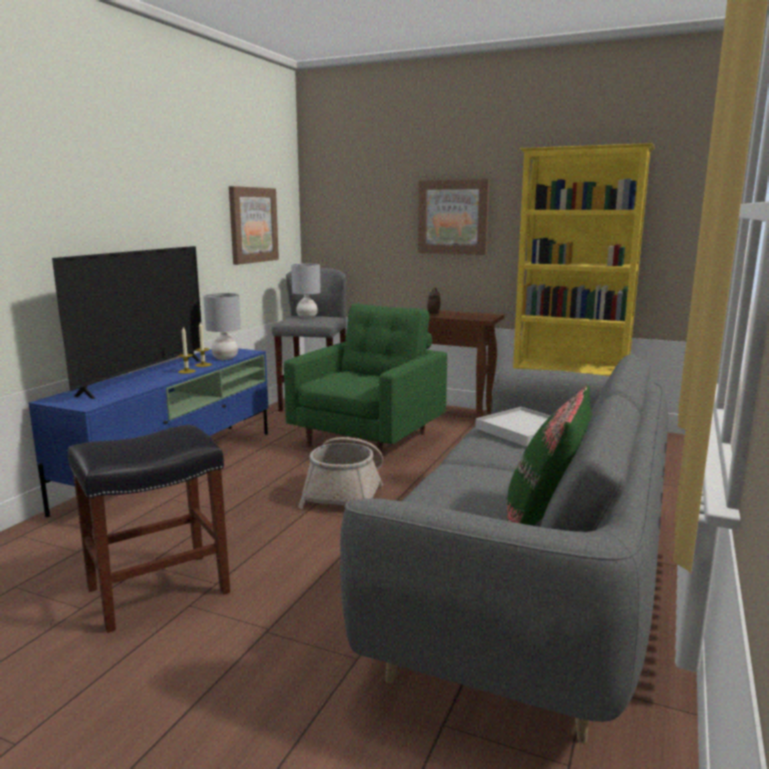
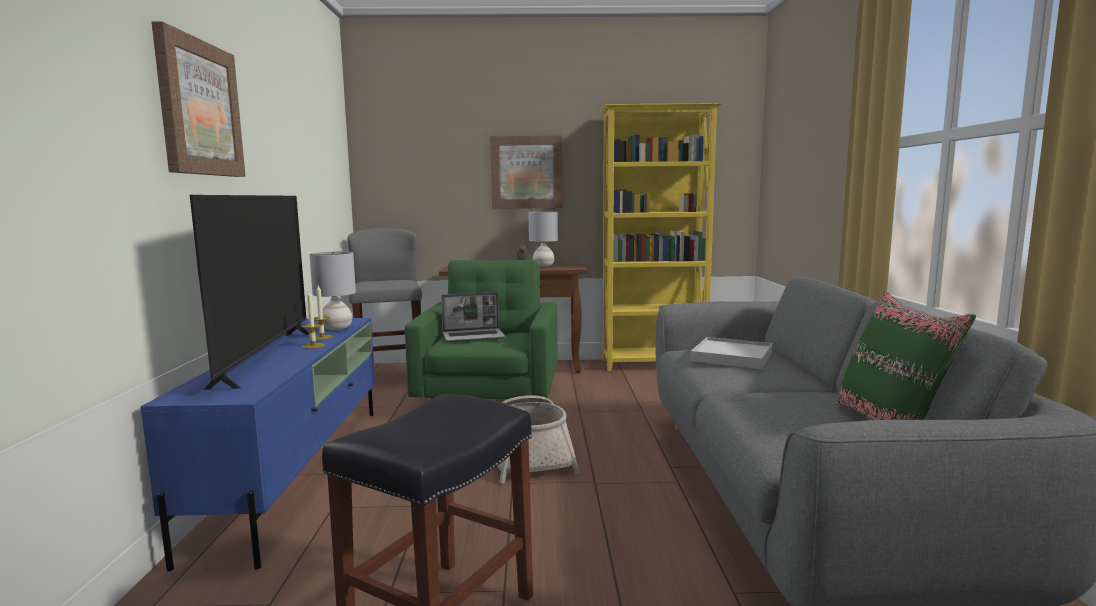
camera: 25 degrees left, 5 degrees down
(253, 225) = (320, 179): picture -> picture (199, 108)
(306, 317) = (382, 281): grey table lamp -> grey table lamp (543, 266)
(350, 377) = (474, 336): none -> laptop

